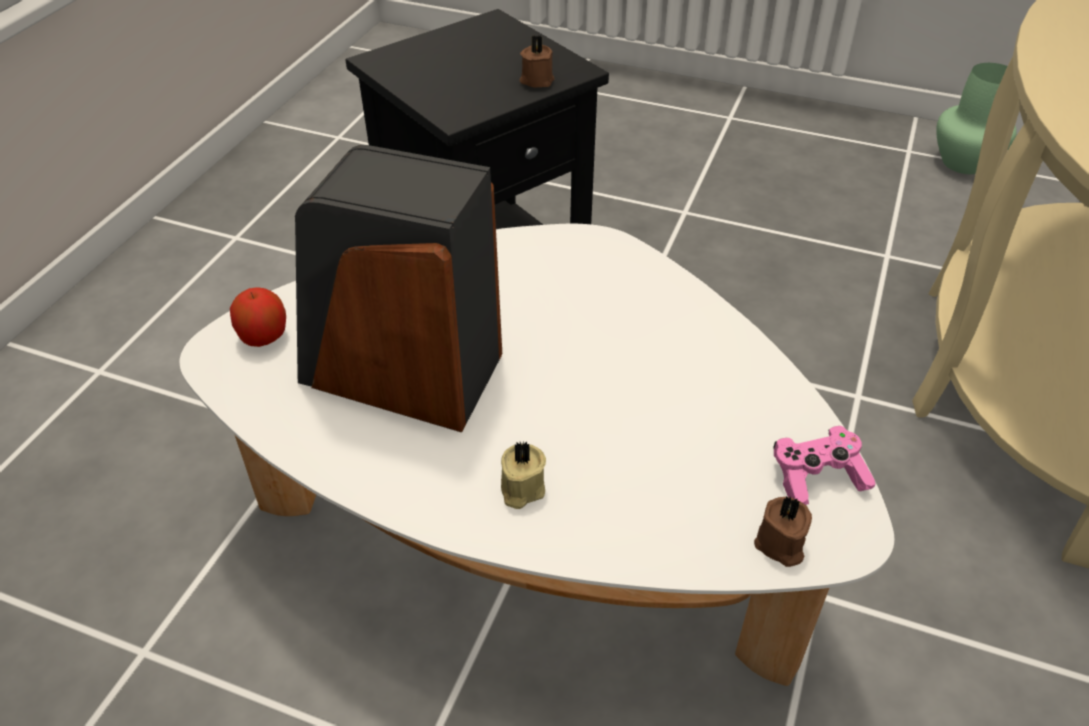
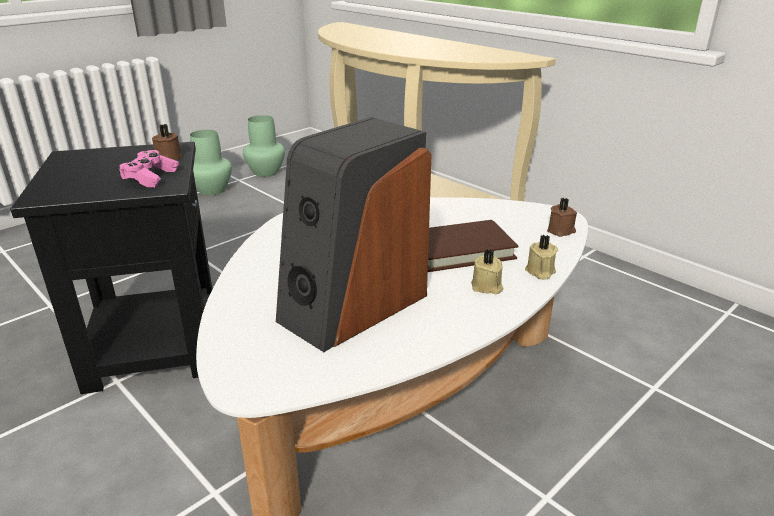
camera: 65 degrees left, 15 degrees down
(263, 338) = (254, 360): apple -> none
(606, 543) = (540, 272): none -> beige candle
(614, 432) = (460, 250): none -> brown book
(817, 477) = (524, 212): pink game controller -> pink game controller (151, 177)
(850, 145) = (212, 190): none -> green vase

